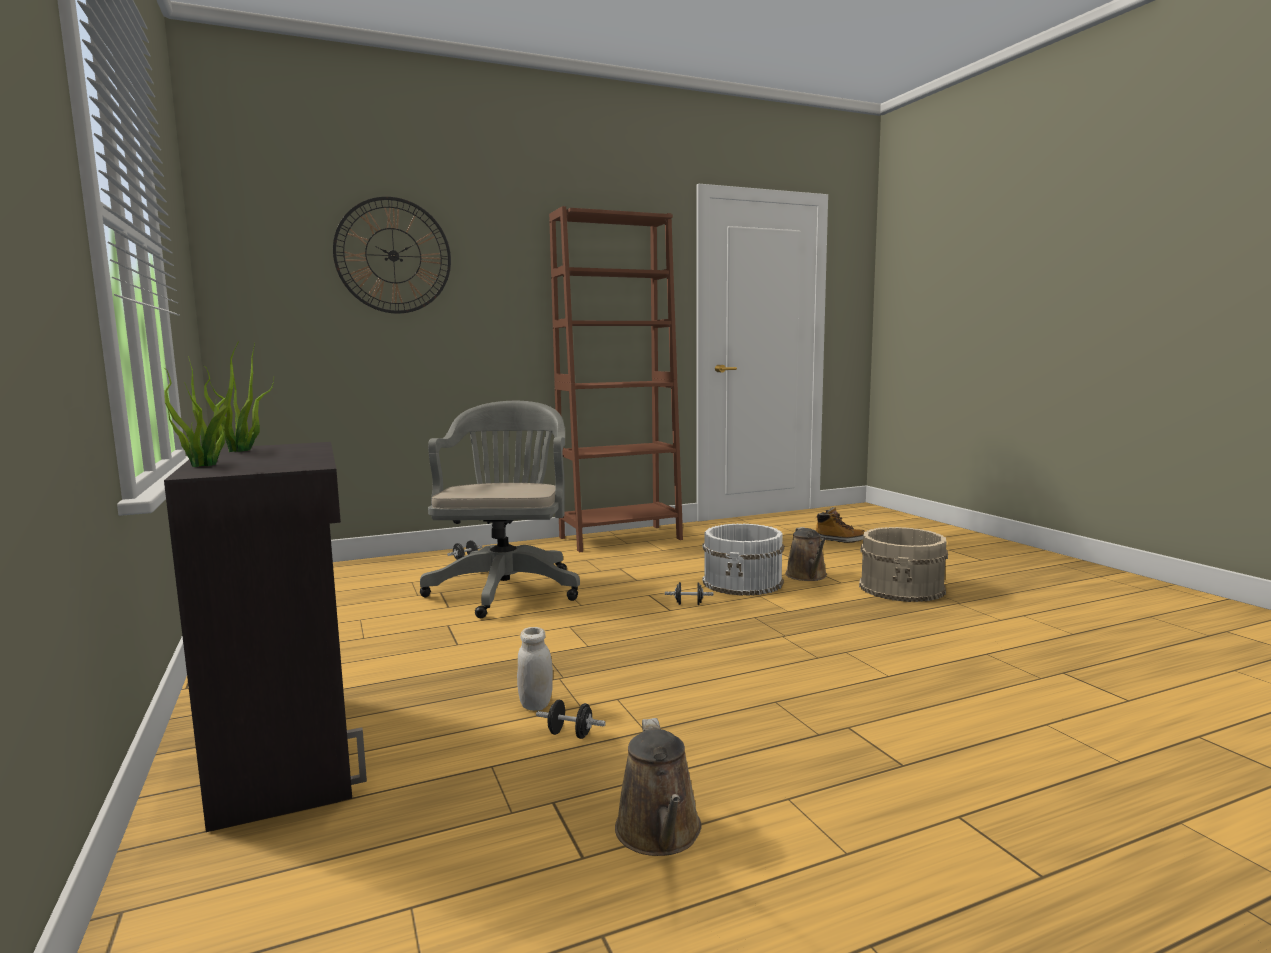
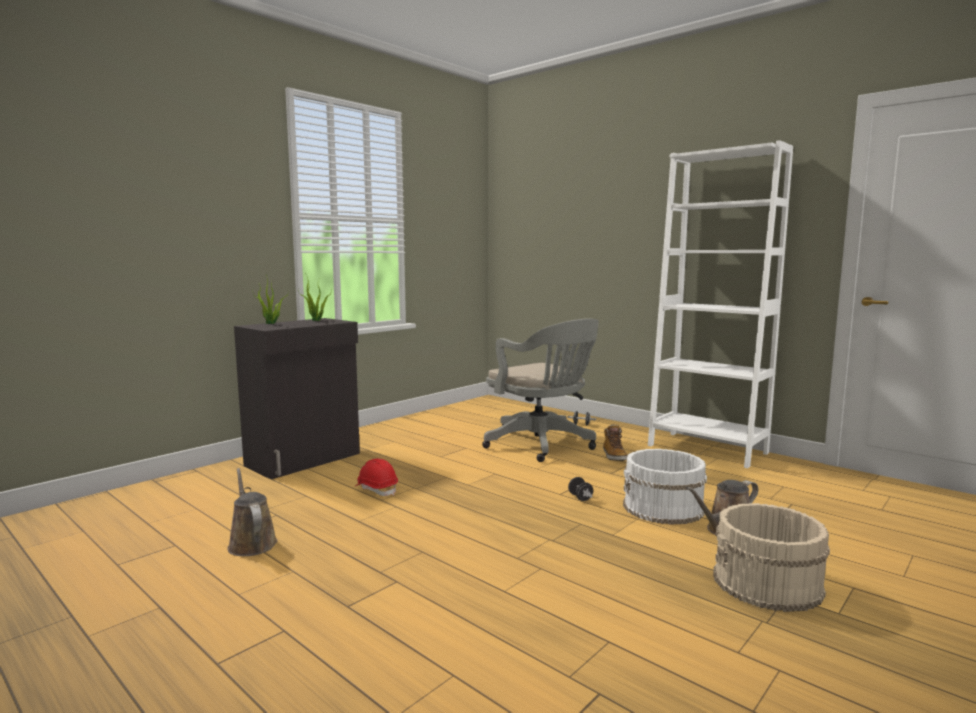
camera: 65 degrees right, 0 degrees up
(393, 255) = (578, 205): wall clock -> none
(506, 588) = (542, 445): grey office chair -> grey office chair turned 75 degrees clockwise
(536, 704) = (376, 489): white jar -> red hard hat
(570, 734) = (345, 504): black dumbbell -> none
(620, 538) = (707, 449): brown bookcase -> white bookcase
(660, 834) = (251, 543): brown watering can -> brown watering can turned 90 degrees clockwise
(840, 540) = (899, 534): boot -> boot (614, 456)

